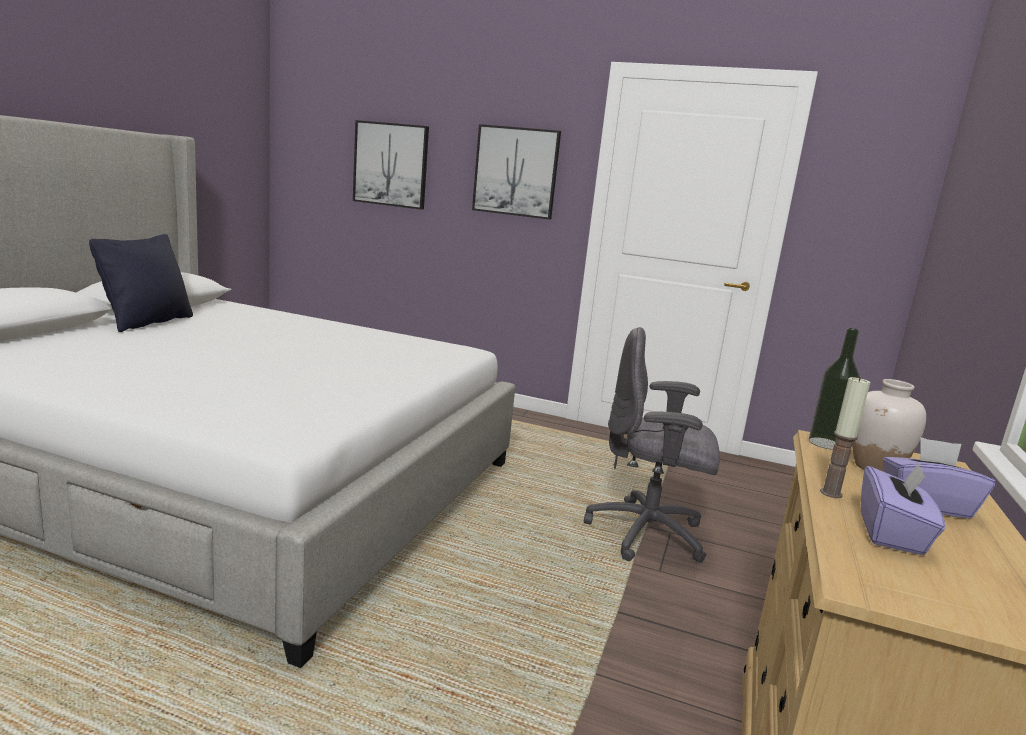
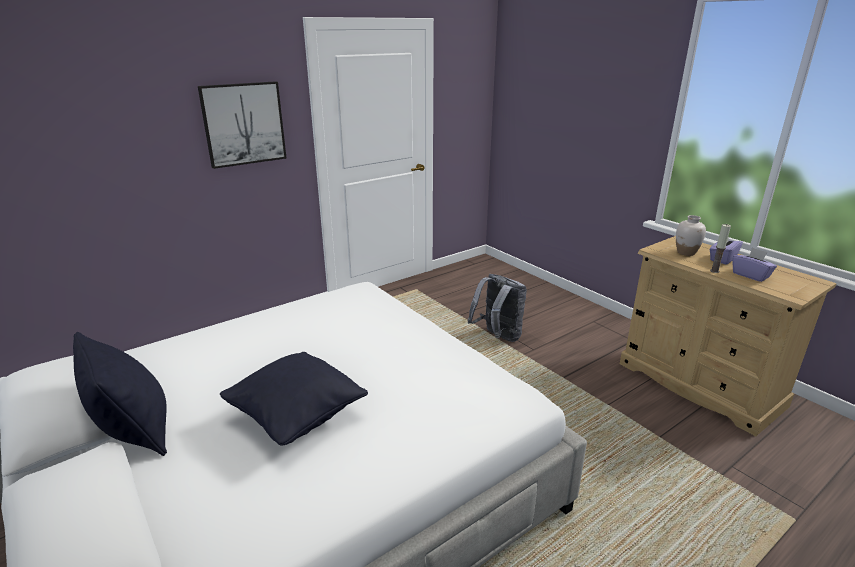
camera: 55 degrees left, 10 degrees up
(189, 355) = (297, 417): none -> black pillow
(391, 165) = (99, 145): picture -> none
(648, 534) = (497, 337): grey office chair -> grey backpack
(825, 443) = (658, 251): bottle -> none

